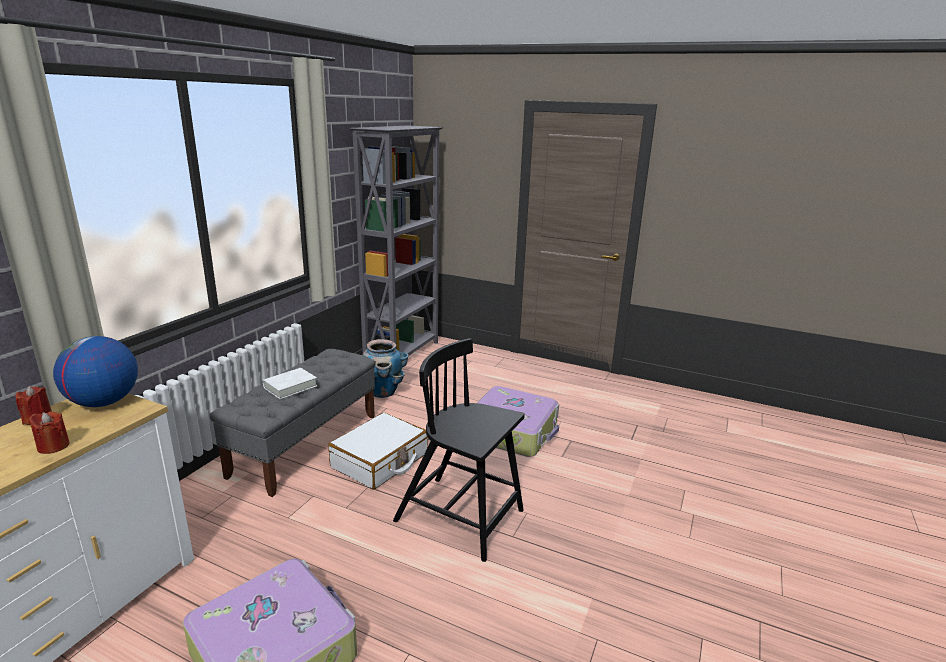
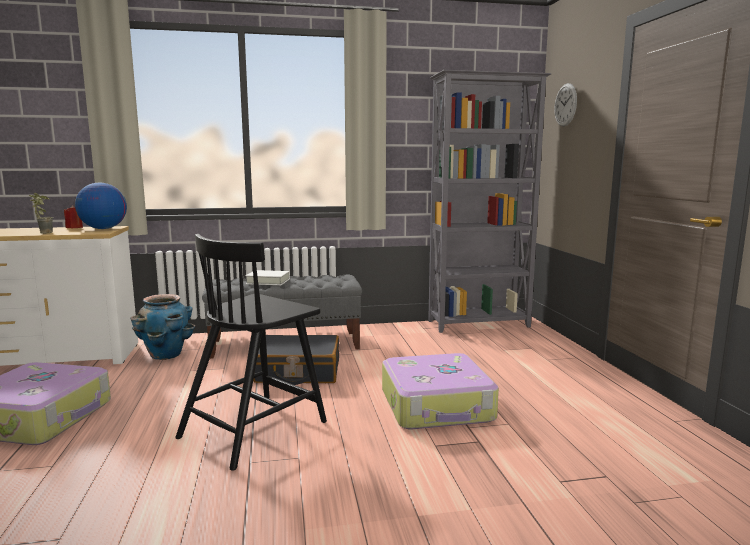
camera: 55 degrees right, 10 degrees down
(53, 446) = (43, 233): red candle -> potted plant
(380, 461) = (298, 372): white suitcase -> black suitcase
(382, 392) = (402, 339): planter -> planter (166, 355)
(451, 154) = (565, 105): none -> wall clock
(461, 517) = (255, 428): black chair -> black chair turned 135 degrees counterclockwise

